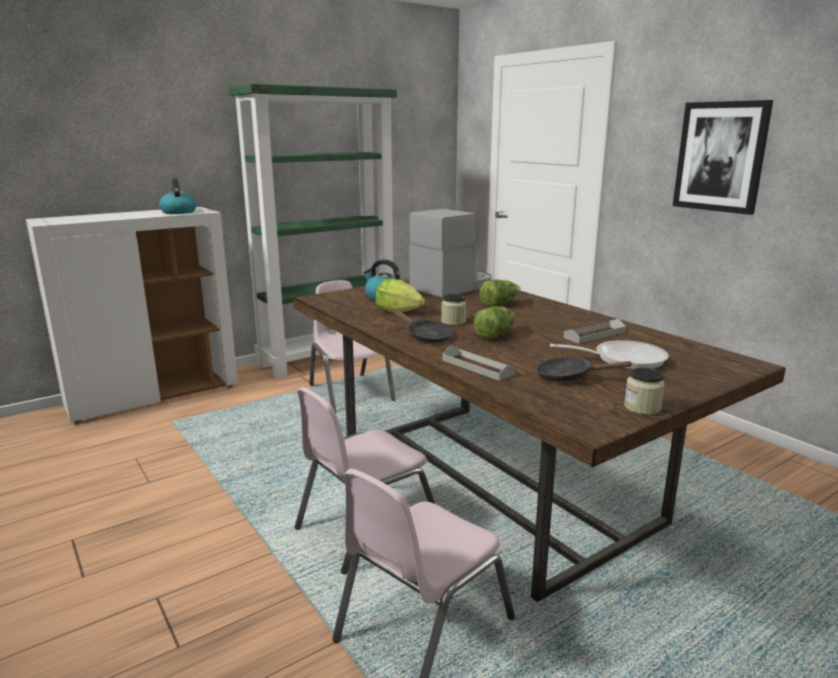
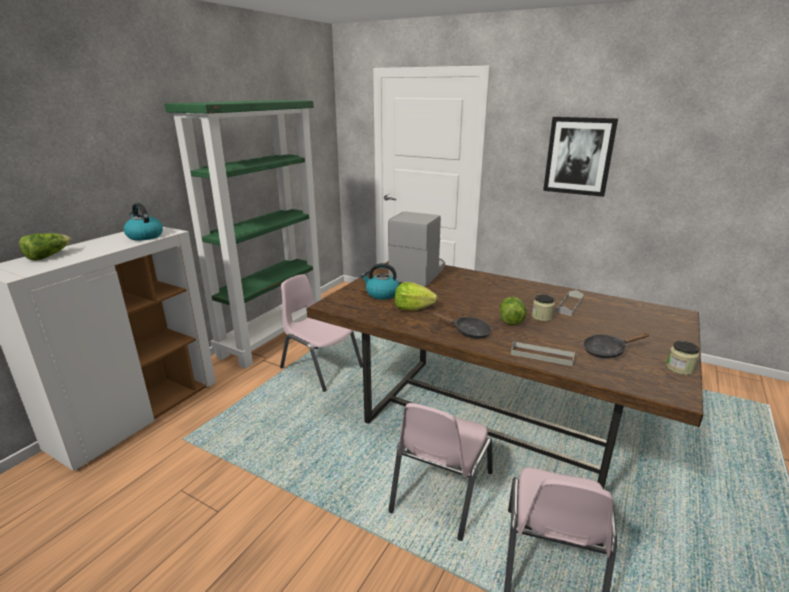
camera: 25 degrees left, 5 degrees up
(453, 322) = (466, 311): jar -> jar (542, 317)
(499, 304) = (473, 286): lettuce -> lettuce (48, 256)
(622, 359) = (614, 326): frying pan -> none

